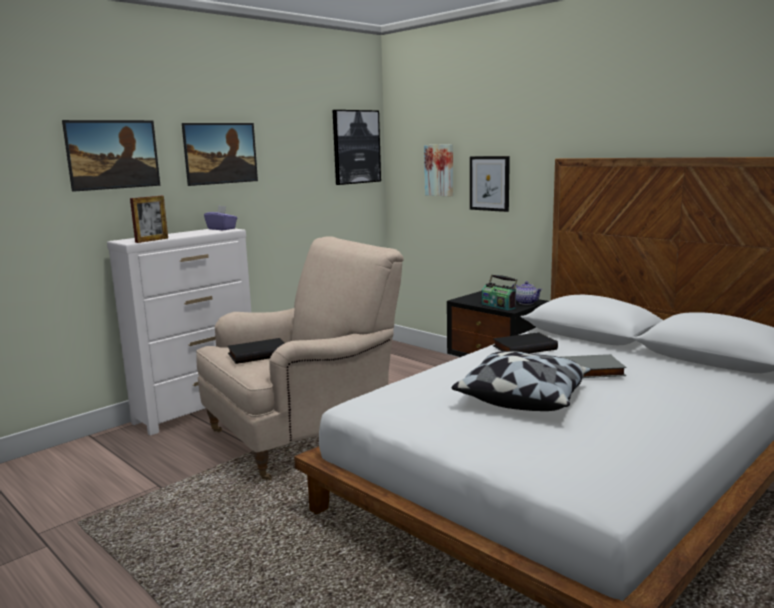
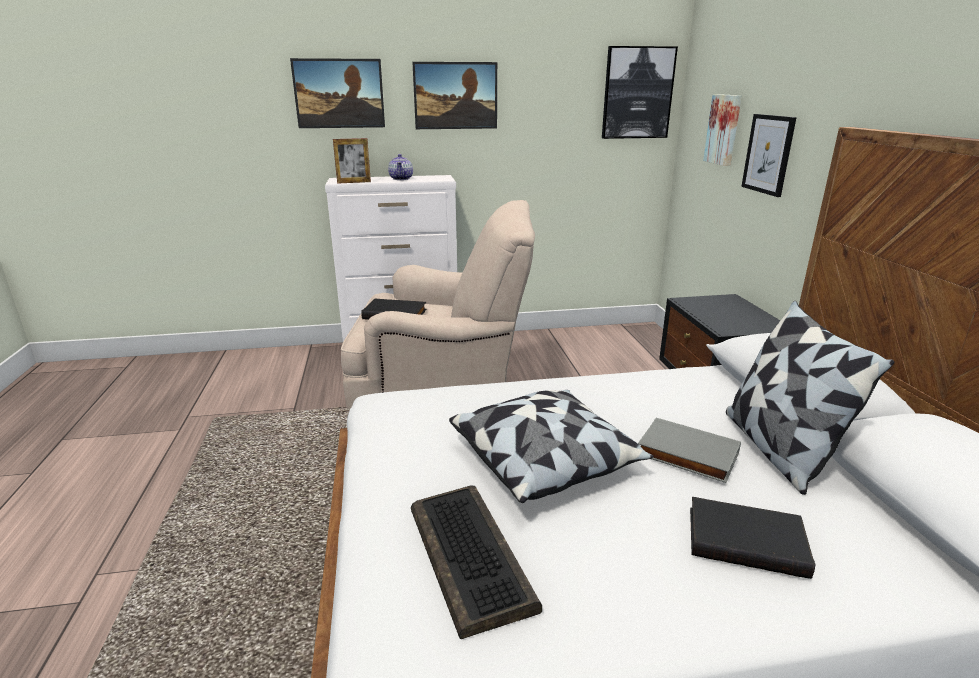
camera: 35 degrees right, 10 degrees up
(222, 229) = (439, 177): purple tissue box -> none
(499, 306) = (716, 321): radio -> none
(524, 347) = (666, 388): black book -> black book (746, 540)
(526, 302) = (759, 325): teapot -> teapot (401, 179)
(567, 447) = (471, 557): none -> keyboard
(621, 357) = (778, 449): none -> pillow

